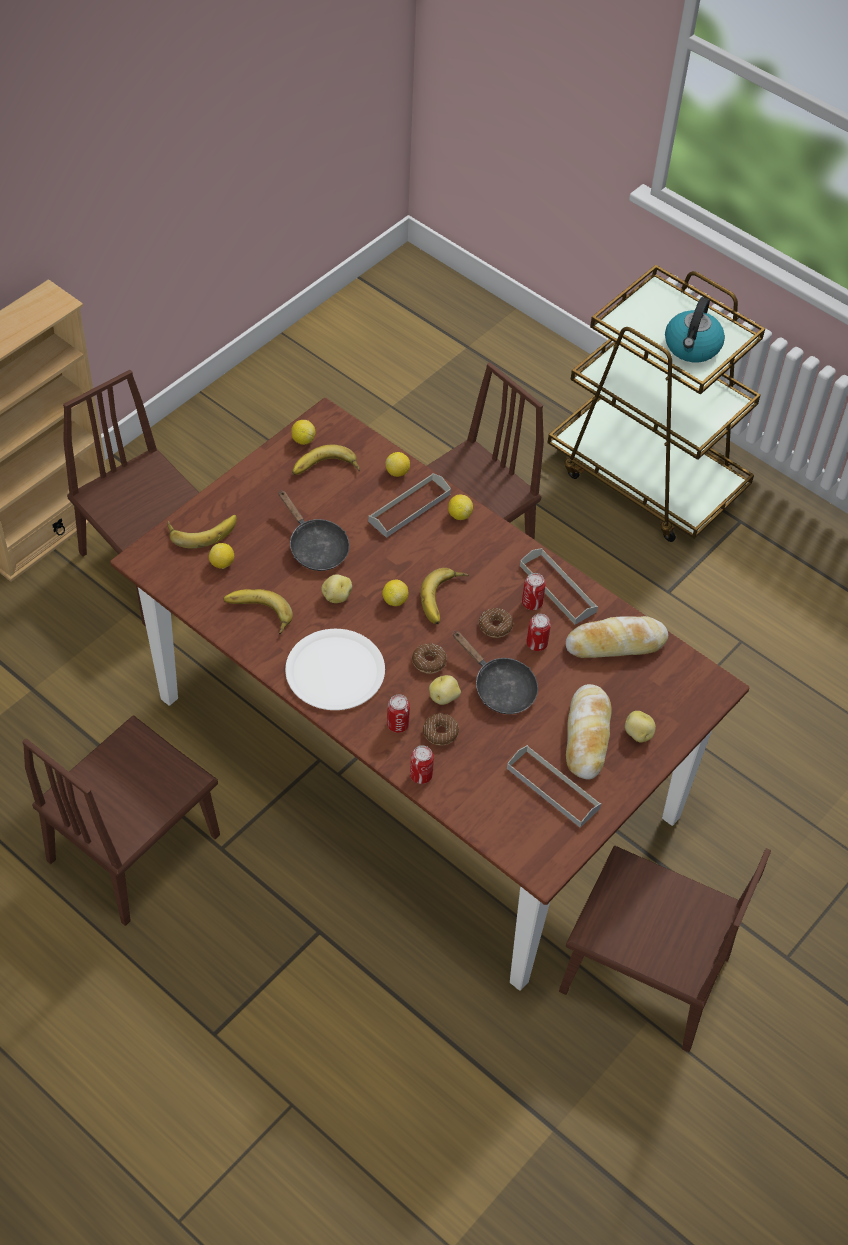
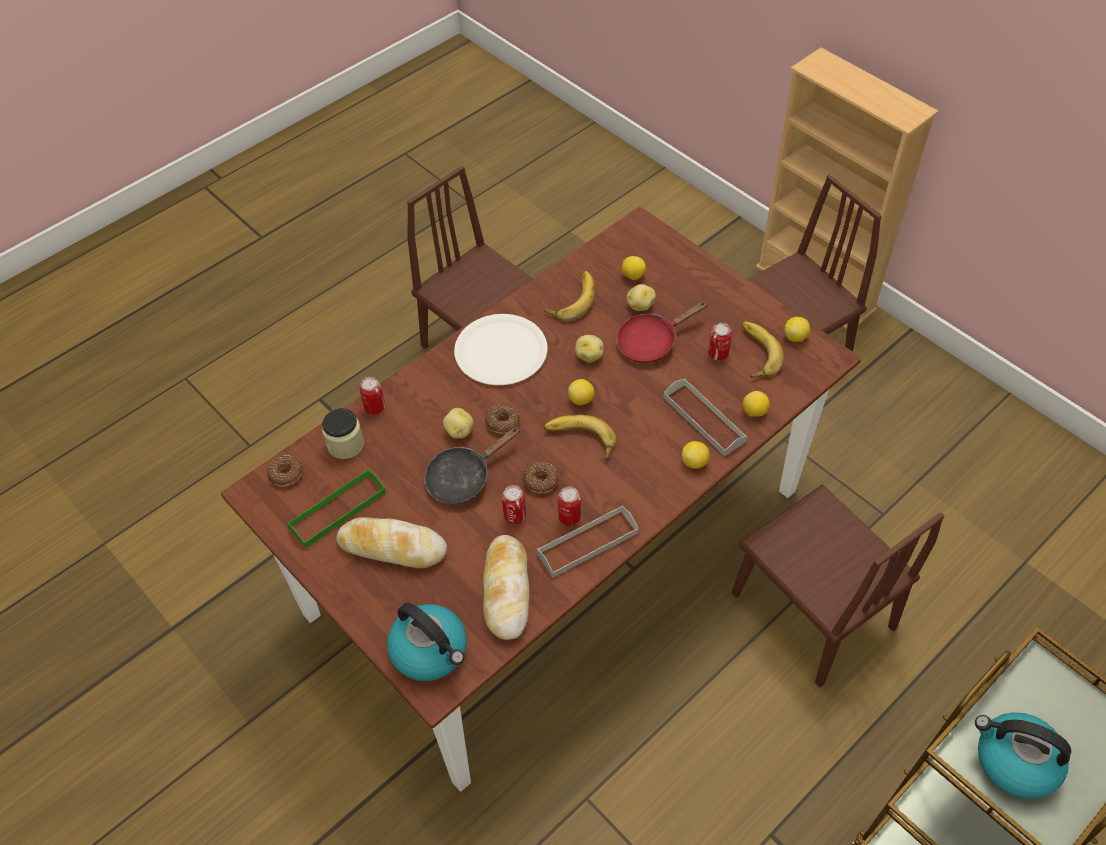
camera: 100 degrees right, 0 degrees up
(202, 529) = (674, 263): banana -> none
(315, 547) = (651, 342): black frying pan -> red frying pan
(398, 724) = (433, 394): can -> can (718, 354)
(440, 732) = (419, 425): donut -> donut (286, 474)
(472, 794) = (345, 444): none -> jar
(553, 788) = (337, 510): grey tray -> green tray
(638, 734) = (385, 595): potato -> potato (640, 305)
(644, 974) = (294, 725): brown chair -> none
(684, 693) = (430, 651): none -> kettle

